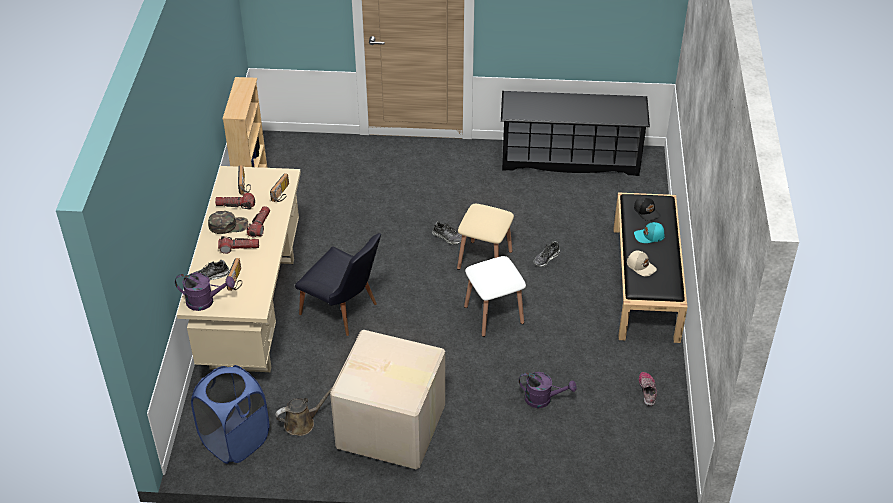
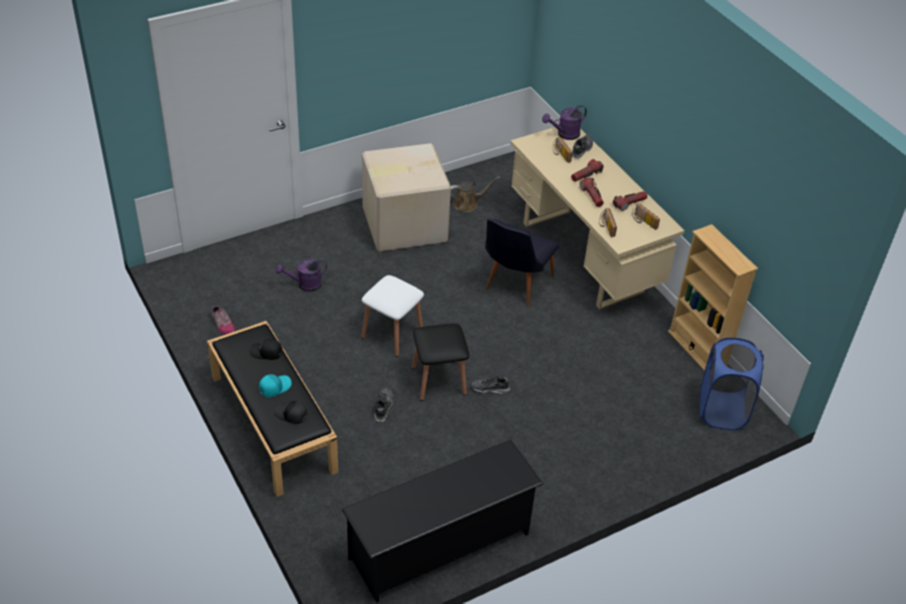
camera: 145 degrees right, 0 degrees up
(228, 225) = (615, 187): green cap -> none
(235, 440) = (500, 178): blue laundry basket -> blue laundry basket (722, 410)
(302, 423) = (467, 204): brown watering can -> brown watering can turned 135 degrees counterclockwise
(344, 312) = (514, 286): black chair -> black chair turned 60 degrees counterclockwise
(484, 260) = (439, 380): beige stool -> black stool
(641, 266) = (266, 352): beige cap -> black cap

